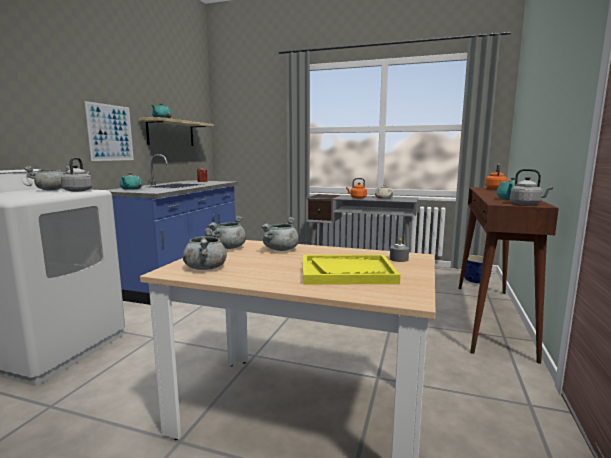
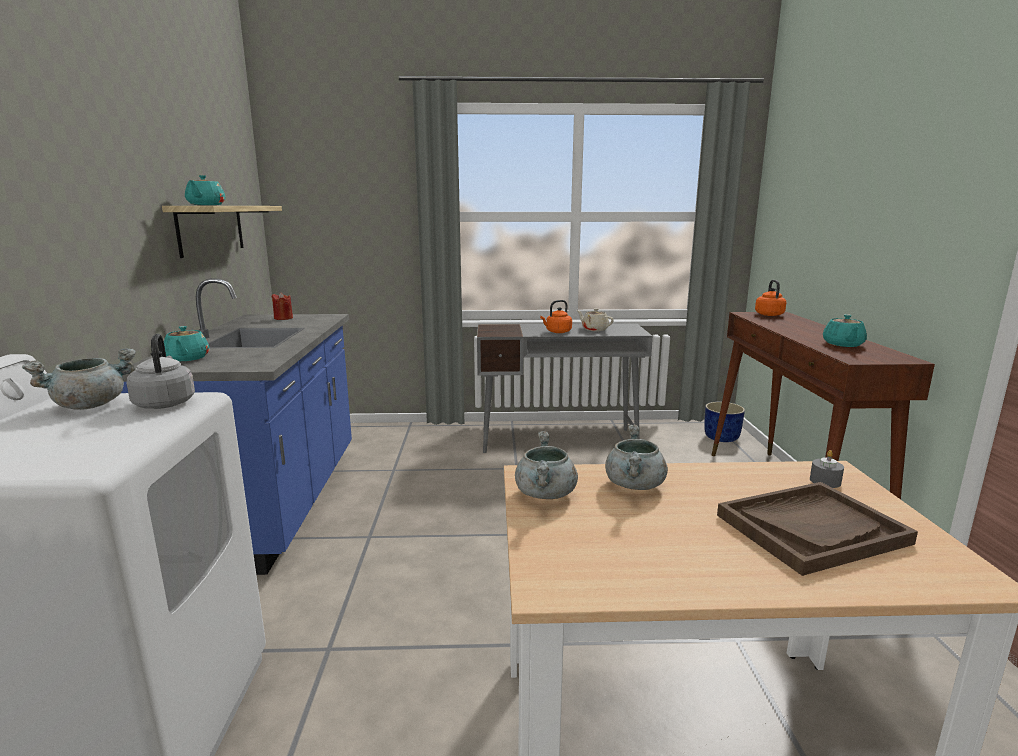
camera: 20 degrees left, 5 degrees up
(110, 132) = (122, 244): picture -> none
(205, 267) = (592, 562): grey cooking pot -> none
(347, 272) = (811, 529): yellow tray -> brown tray
(527, 204) = (887, 358): grey kettle -> none

